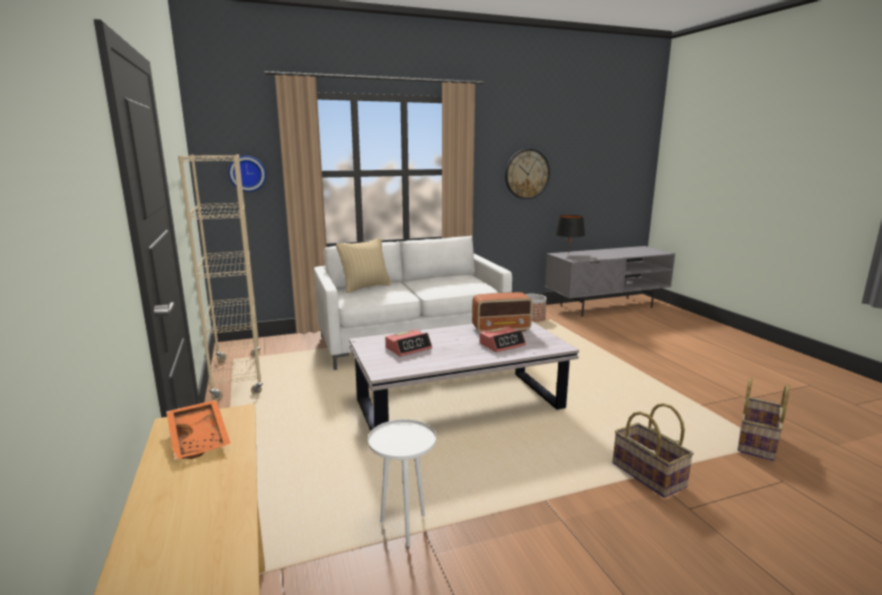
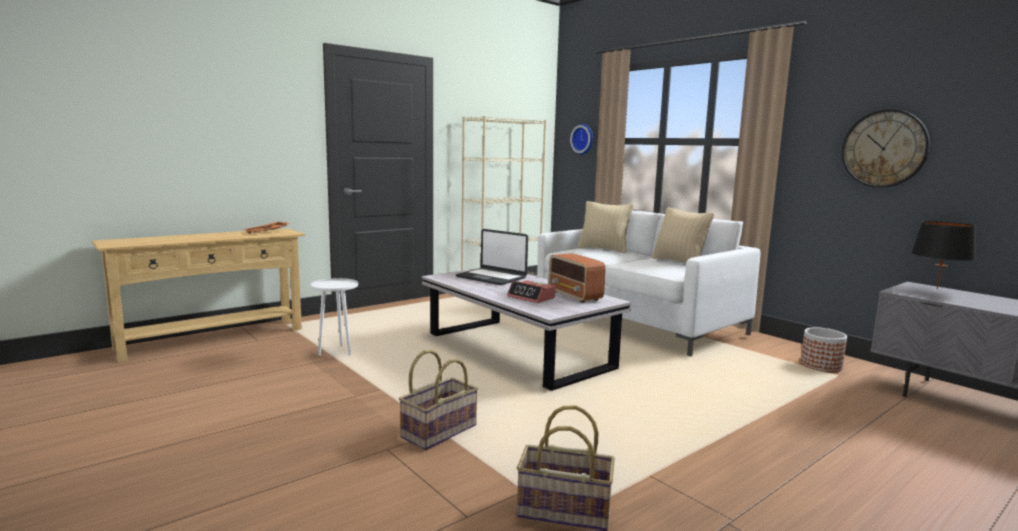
camera: 70 degrees right, 5 degrees down
(408, 348) = (491, 277): alarm clock -> laptop
(445, 278) = (679, 262): none -> beige pillow

